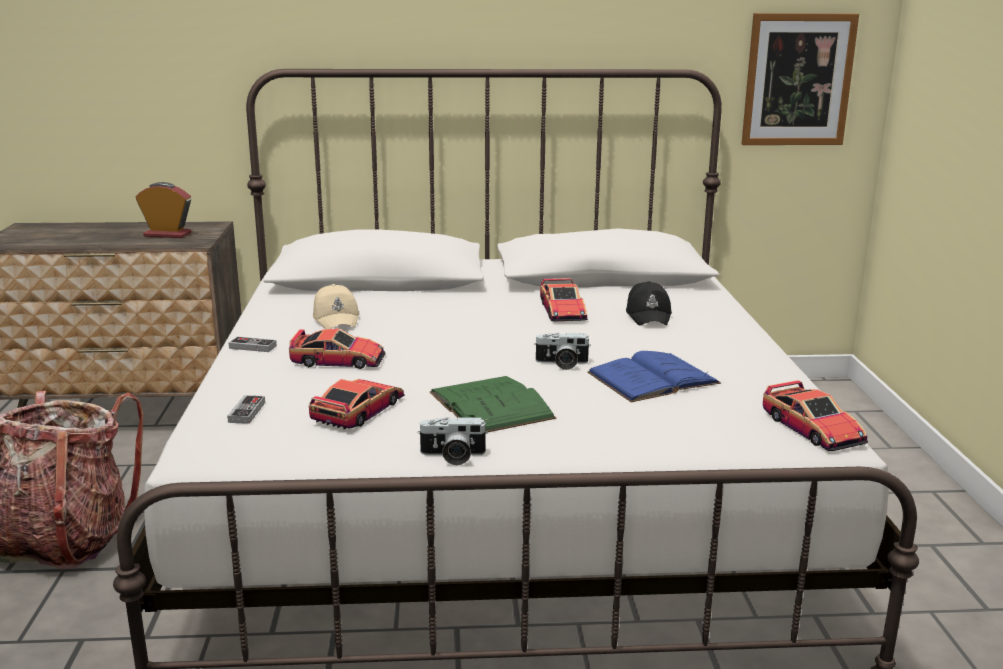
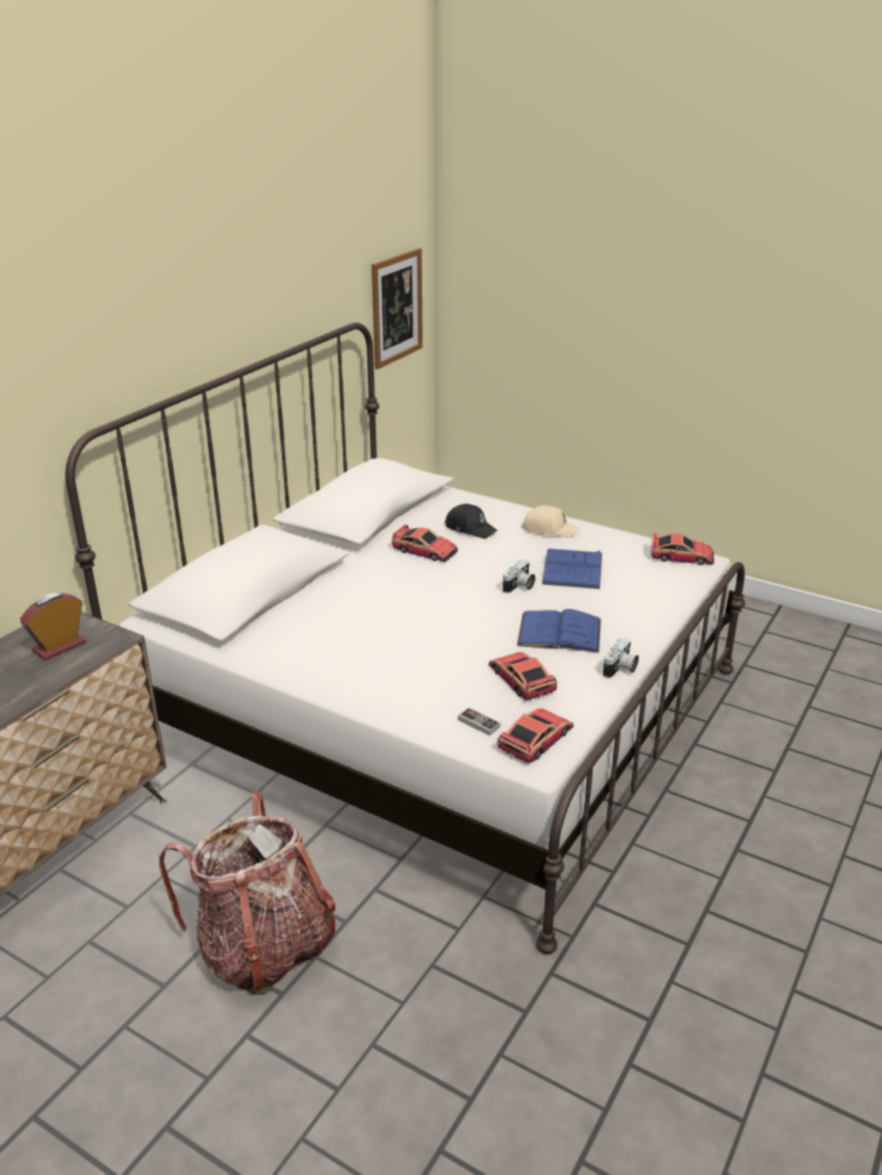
camera: 55 degrees left, 10 degrees up
(252, 347) = (347, 689): game controller -> none
(337, 318) = (327, 637): beige cap -> beige cap (549, 529)
(338, 360) = (420, 661): toy car -> toy car (536, 740)
(491, 405) = (559, 632): green book -> blue book

